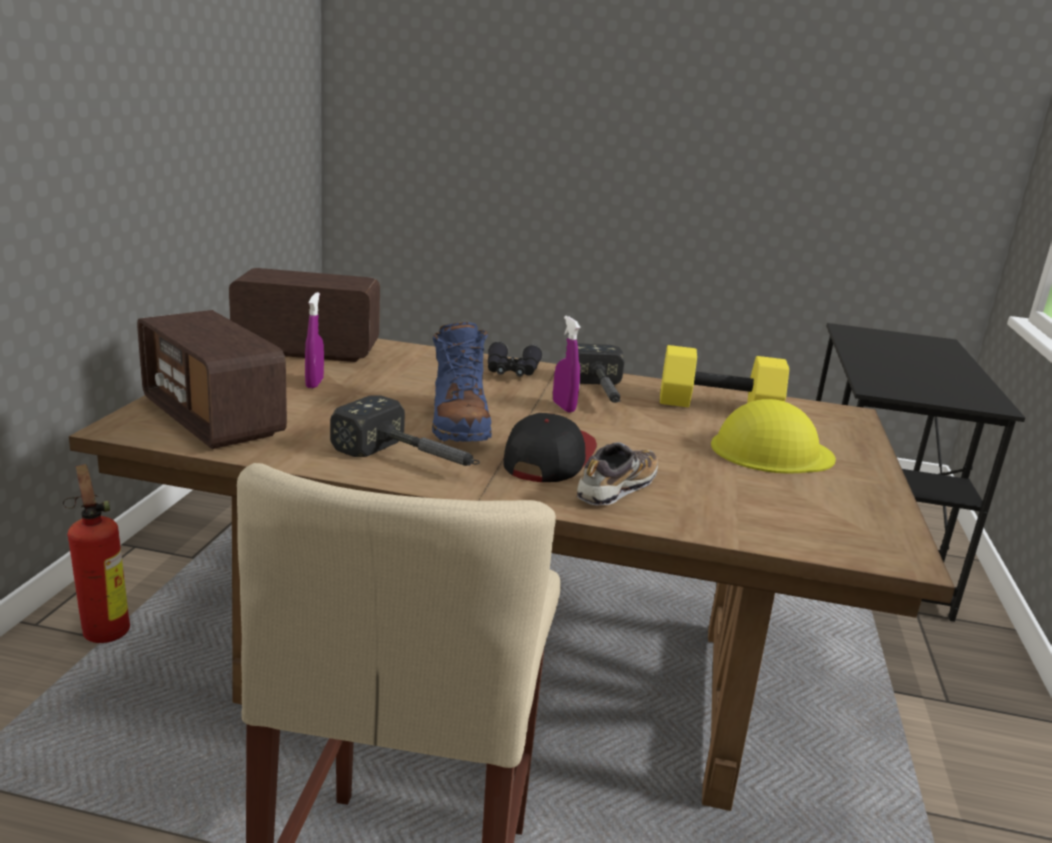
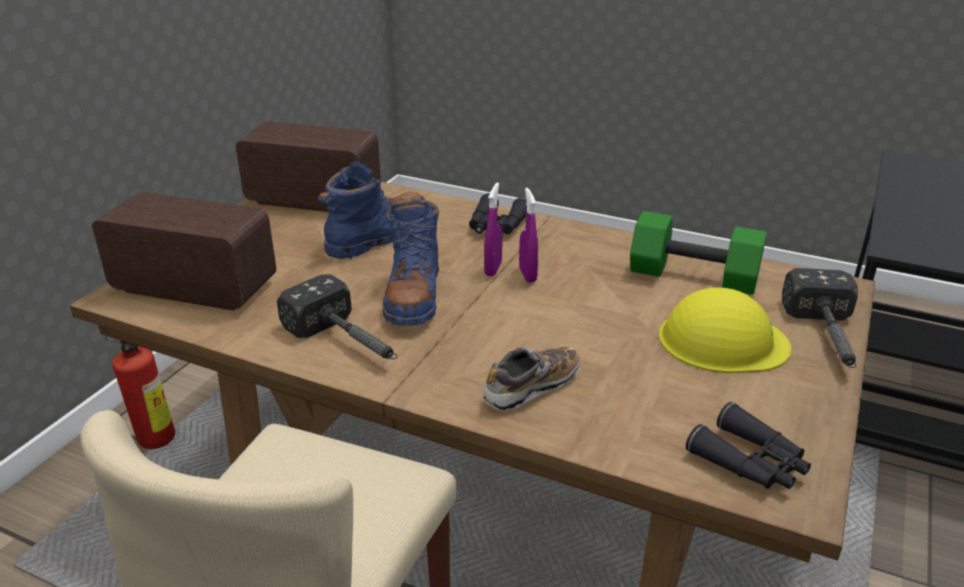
camera: 15 degrees right, 10 degrees up
(213, 419) = (194, 287): radio -> radio turned 135 degrees clockwise
(314, 383) = (302, 242): purple spray bottle -> purple spray bottle (493, 269)
(396, 379) = (379, 236): none -> blue boot
(548, 457) = (481, 343): cap -> none
(601, 395) = (574, 258): hammer -> hammer (827, 339)
(717, 407) = (691, 276): yellow dumbbell -> green dumbbell
(845, 534) = (750, 462): none -> black binoculars

